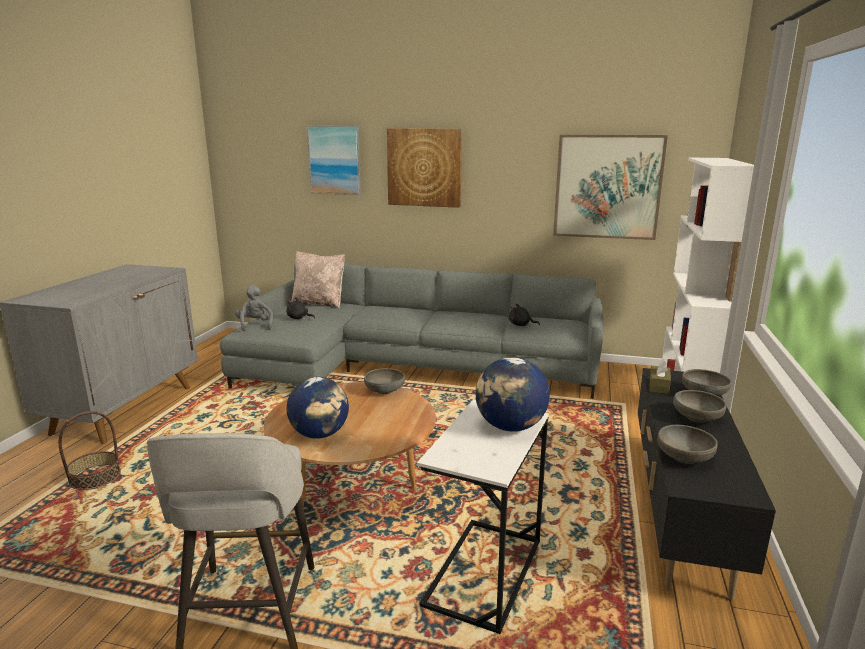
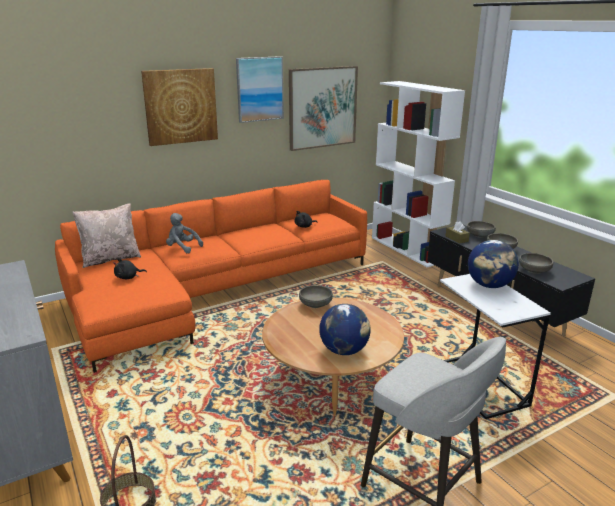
camera: 45 degrees left, 5 degrees up
(255, 325) = (99, 298): grey plush toy -> grey plush toy (182, 248)
(335, 160) = (84, 107): picture -> picture (259, 89)
(406, 367) = (214, 290): grey sofa -> orange sofa

